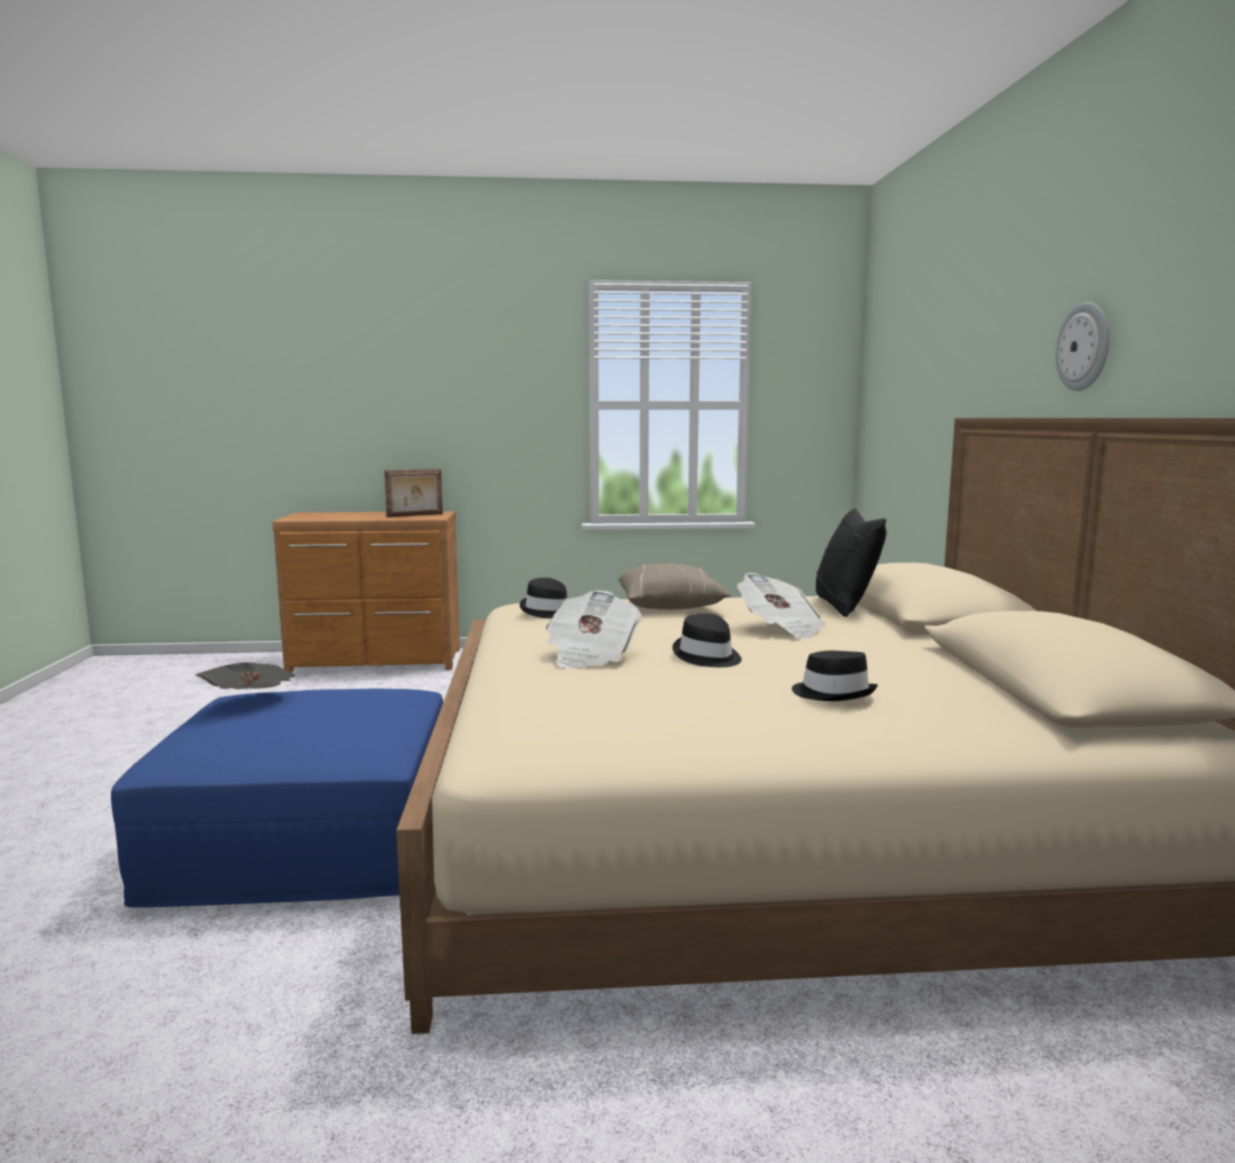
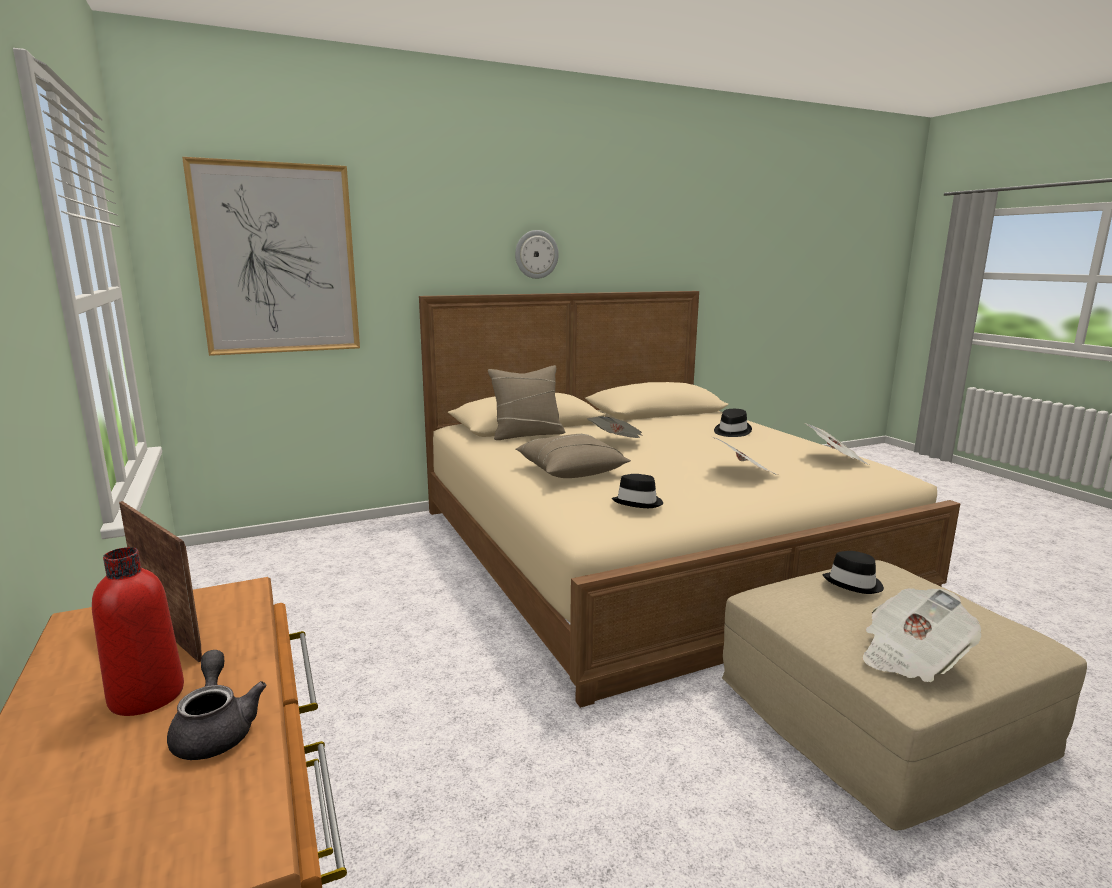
camera: 110 degrees left, 5 degrees up
(310, 839) = (876, 715): blue ottoman -> beige ottoman
(342, 518) = (216, 729): none -> grey teapot
(374, 515) = (147, 695): none -> red bottle
(601, 720) = (835, 460): none -> newspaper
(707, 657) = (704, 451): black hat -> black hat (854, 583)
(845, 605) = (527, 434): black pillow -> beige pillow
(905, 378) = (278, 260): none -> picture

